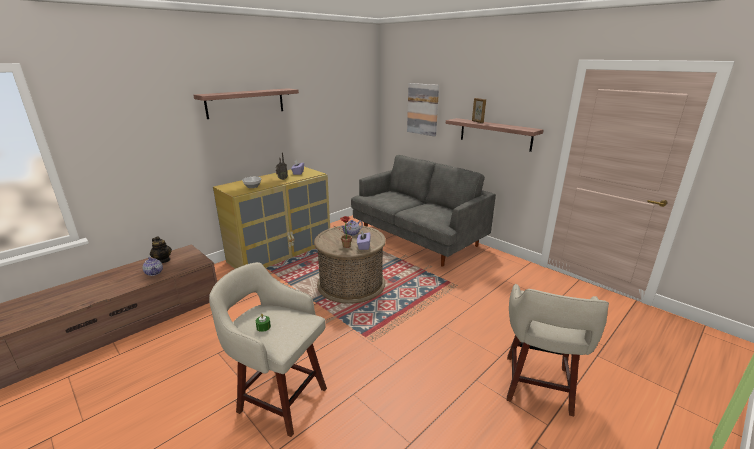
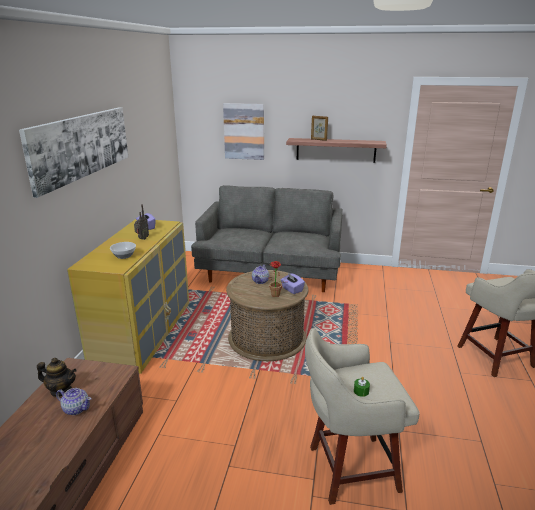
camera: 35 degrees left, 0 degrees up
(245, 103) = (81, 146): shelf -> picture

